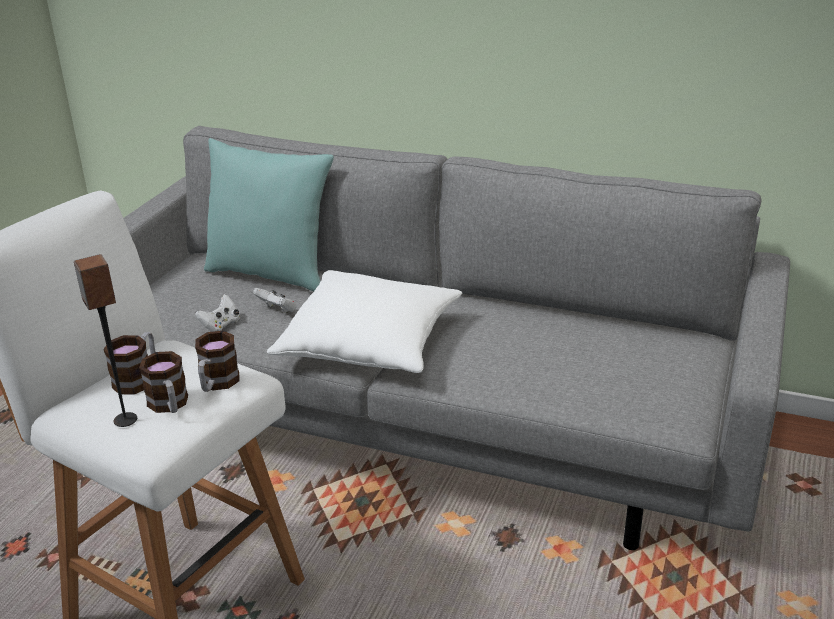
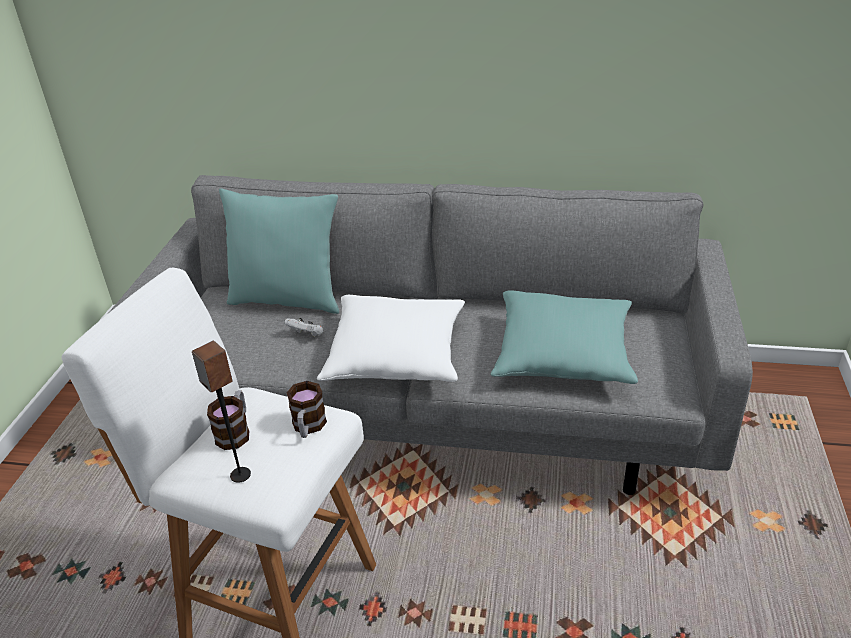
camera: 10 degrees left, 5 degrees up
(169, 405) = (275, 455): mug -> none
(221, 326) = (262, 356): white game controller -> none
(564, 364) = (563, 354): none -> turquoise pillow

